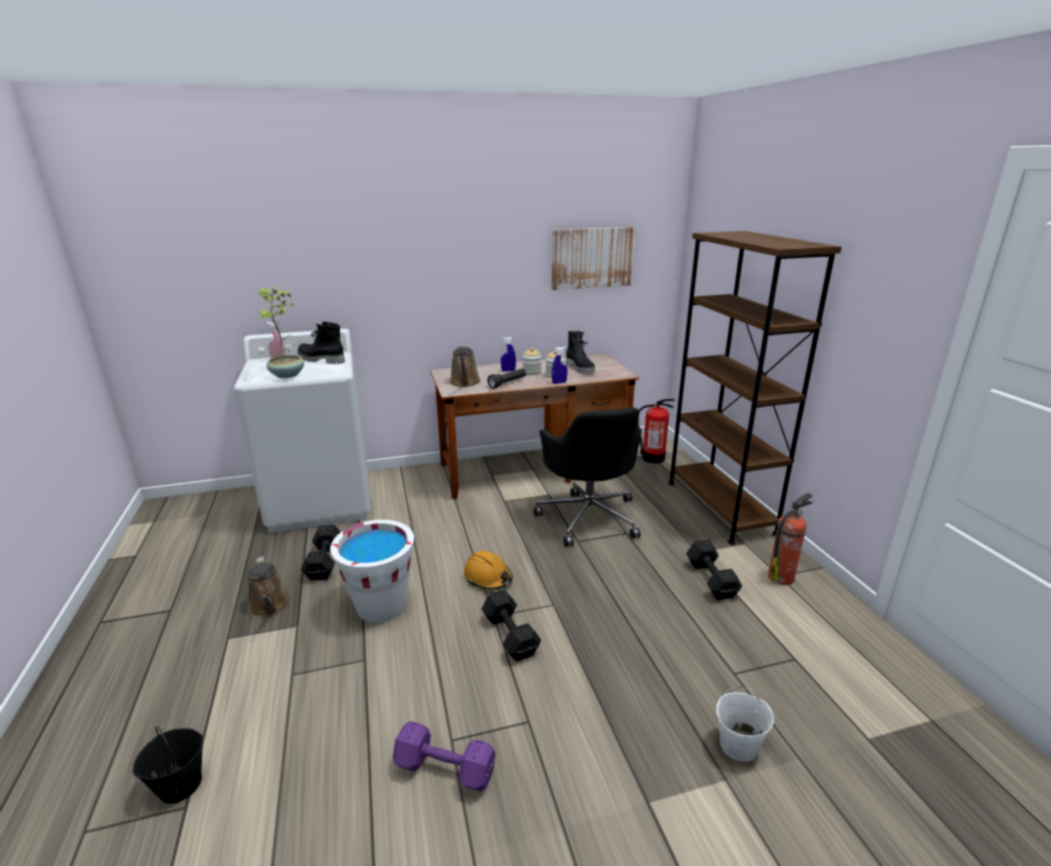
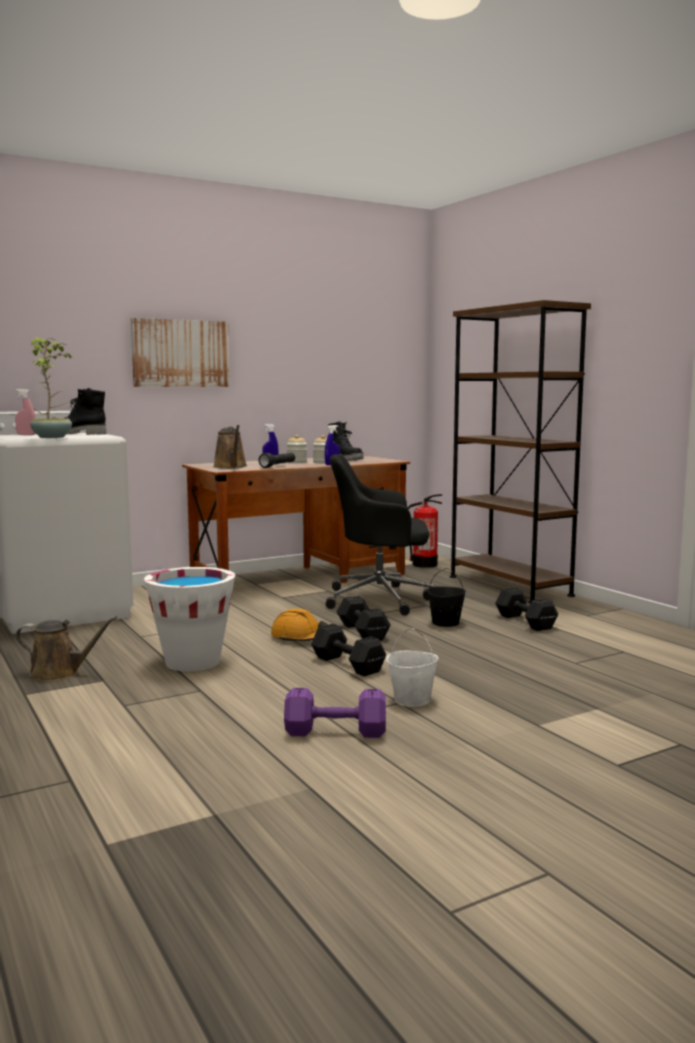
camera: 15 degrees left, 15 degrees down
(180, 785) = (52, 771): black bucket -> black bucket (445, 623)
(270, 606) = (59, 673): brown watering can -> brown watering can turned 45 degrees counterclockwise
(325, 561) = (102, 644): black dumbbell -> black dumbbell (362, 632)
(589, 516) = (380, 599): black office chair -> black office chair turned 120 degrees clockwise
(592, 258) = (345, 352): picture -> picture (180, 353)
(738, 745) = (599, 693): white bucket -> white bucket (412, 700)
(782, 577) = (589, 615): fire extinguisher -> none

